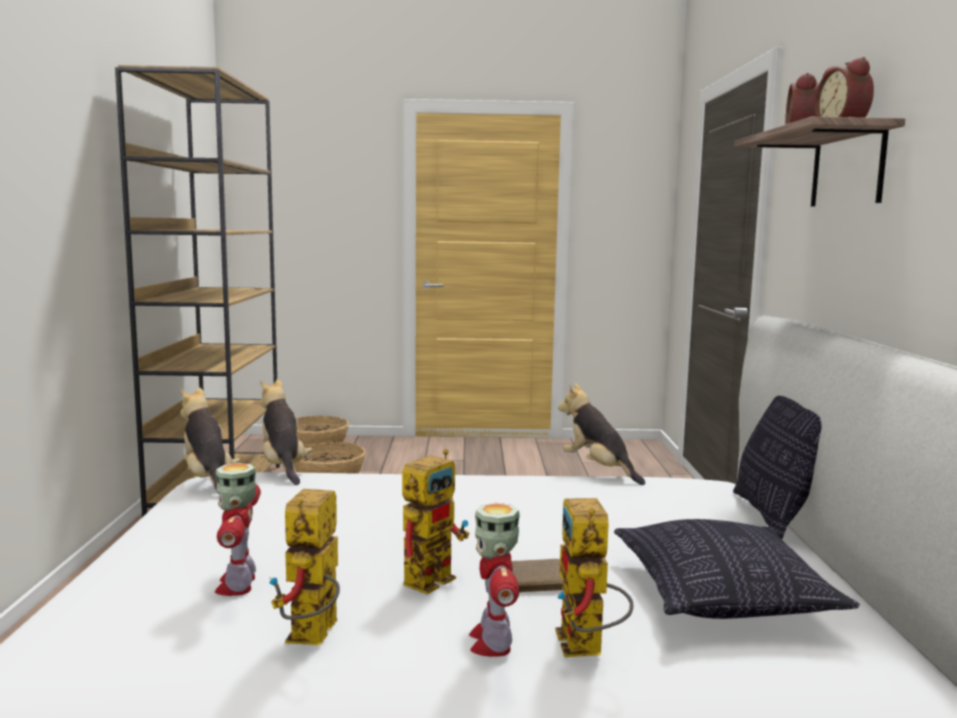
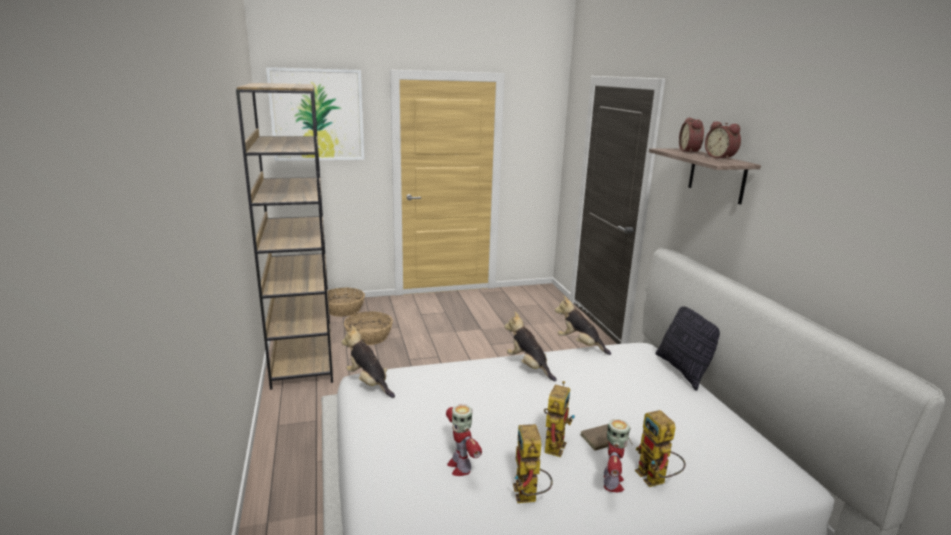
camera: 15 degrees left, 10 degrees up
(283, 467) = (404, 365): plush toy -> plush toy (528, 366)
(300, 162) = (317, 115): none -> picture
(492, 641) = (612, 483): toy robot -> toy robot turned 150 degrees counterclockwise
(722, 597) = (693, 434): pillow -> none

